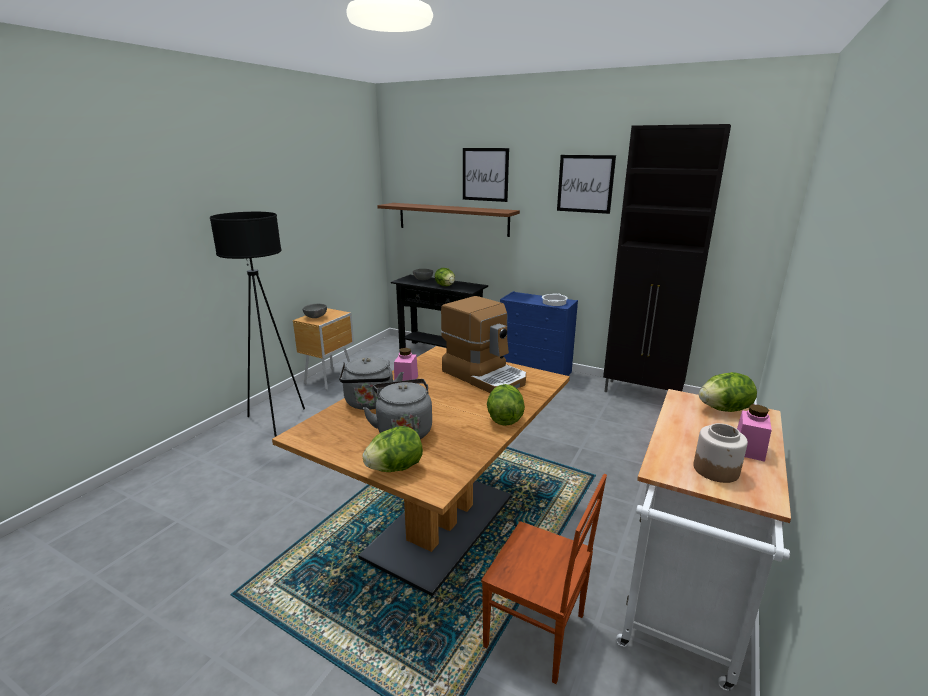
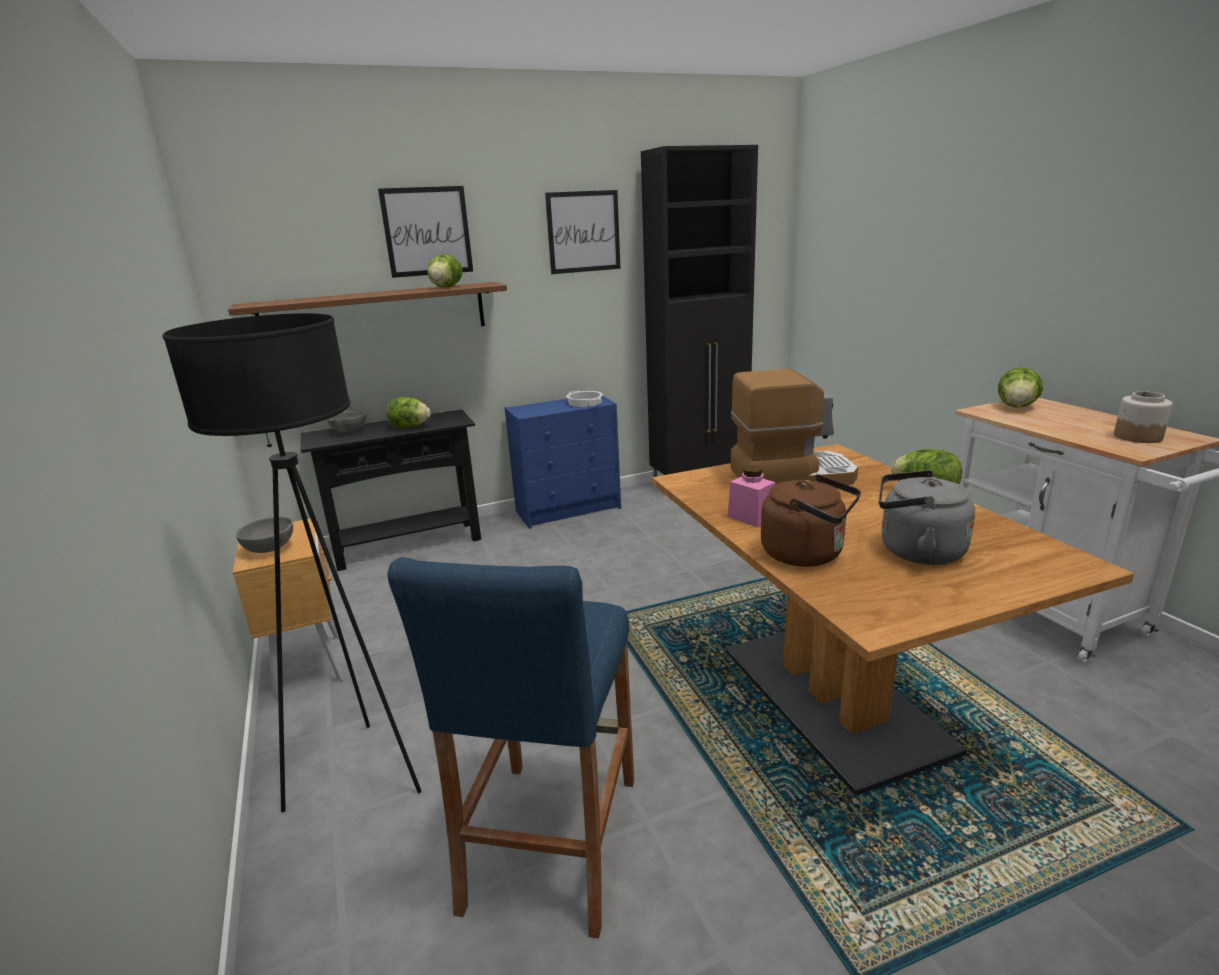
camera: 50 degrees left, 0 degrees up
(269, 479) = (551, 840): none -> blue stool
(370, 403) = (807, 554): grey kettle -> brown kettle
(395, 468) = (1022, 577): lettuce -> lettuce (446, 287)
(536, 633) = (1052, 703): brown chair -> none
(749, 449) = (1101, 420): pink jar -> none

